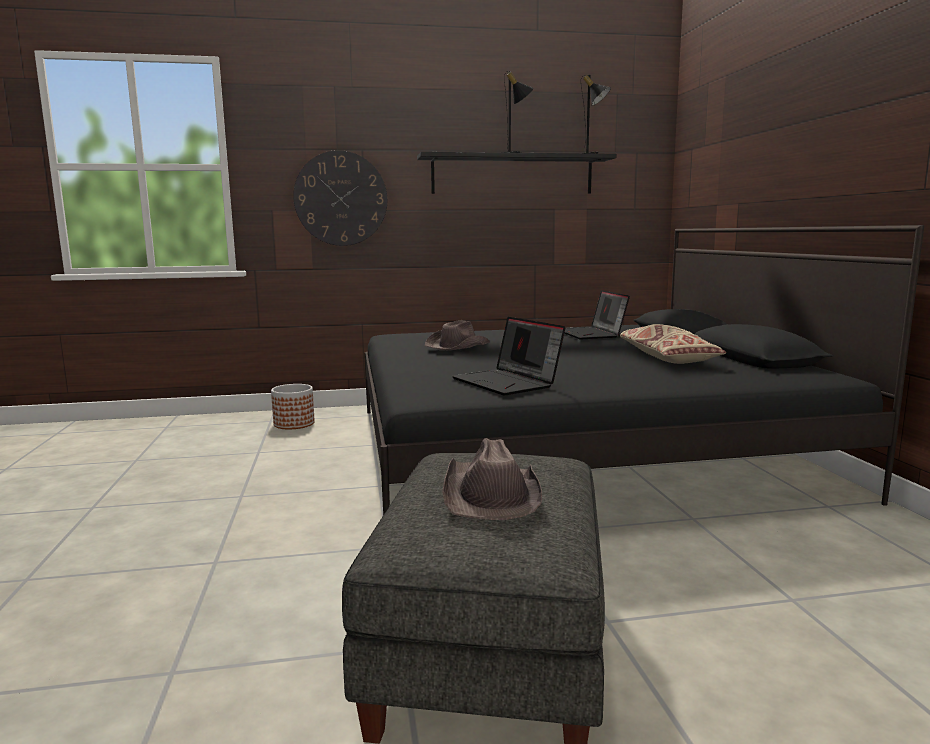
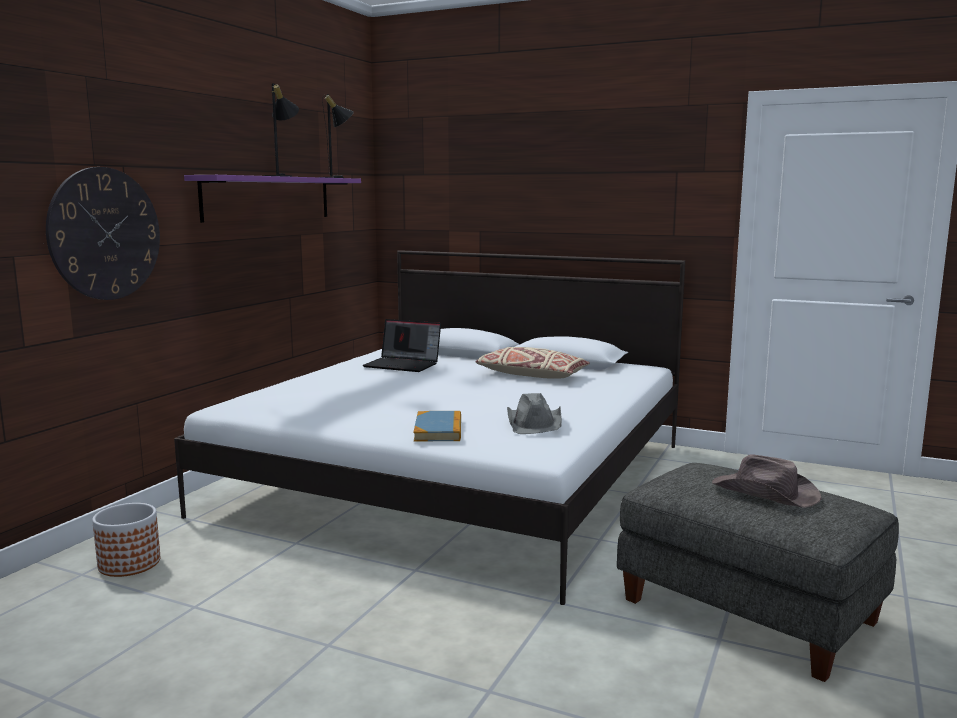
camera: 55 degrees left, 0 degrees up
(430, 369) = (438, 430): none -> book
(457, 345) = (364, 402): brown hat -> none
(508, 383) = (535, 423): laptop -> grey hat
(512, 175) = (268, 198): black shelf -> purple shelf
(572, 449) = (458, 478): black bed -> white bed

